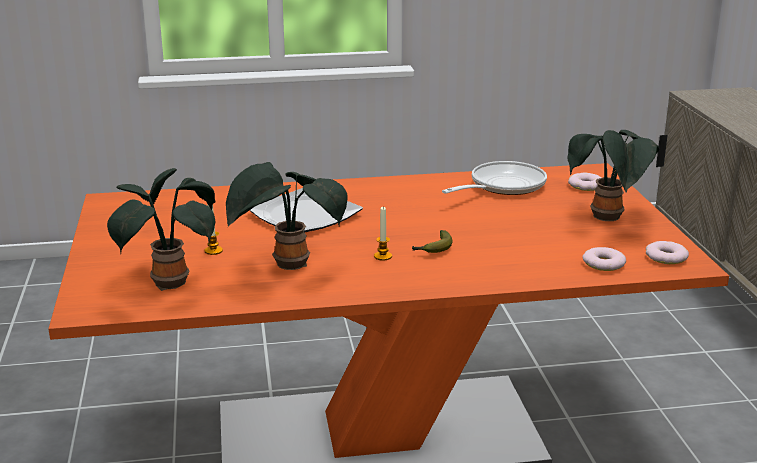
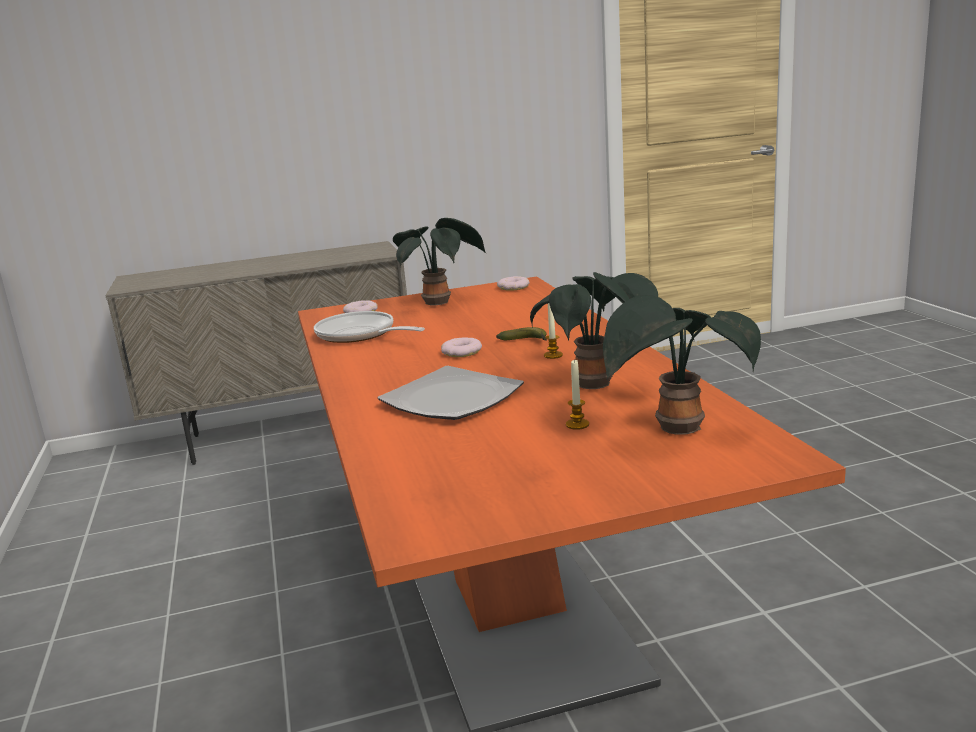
camera: 95 degrees left, 5 degrees down
(603, 263) = (533, 298): donut -> donut (461, 352)

